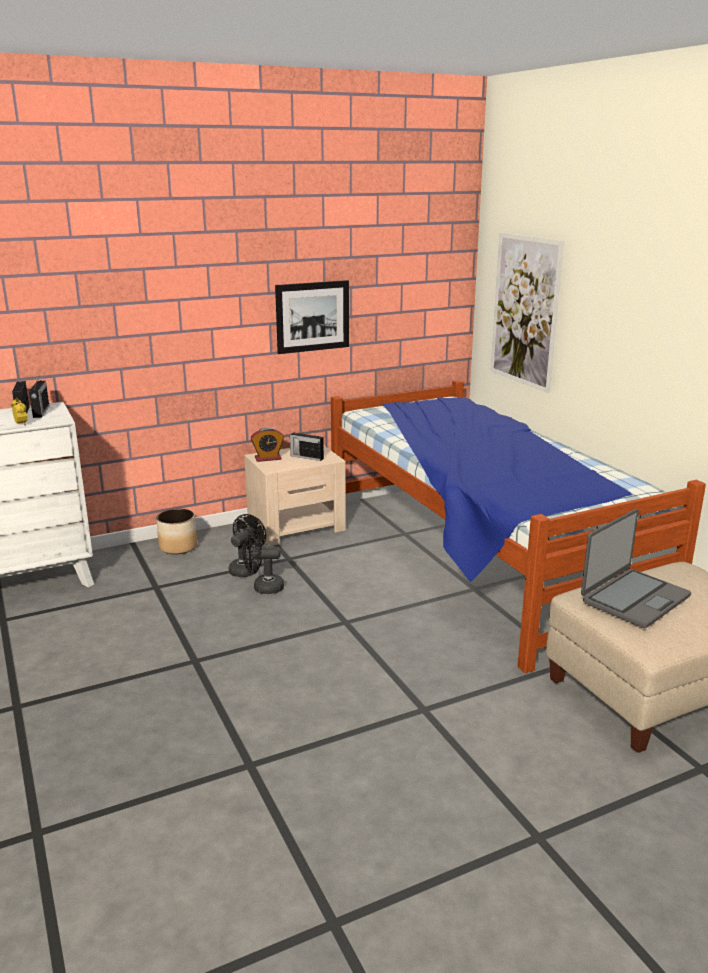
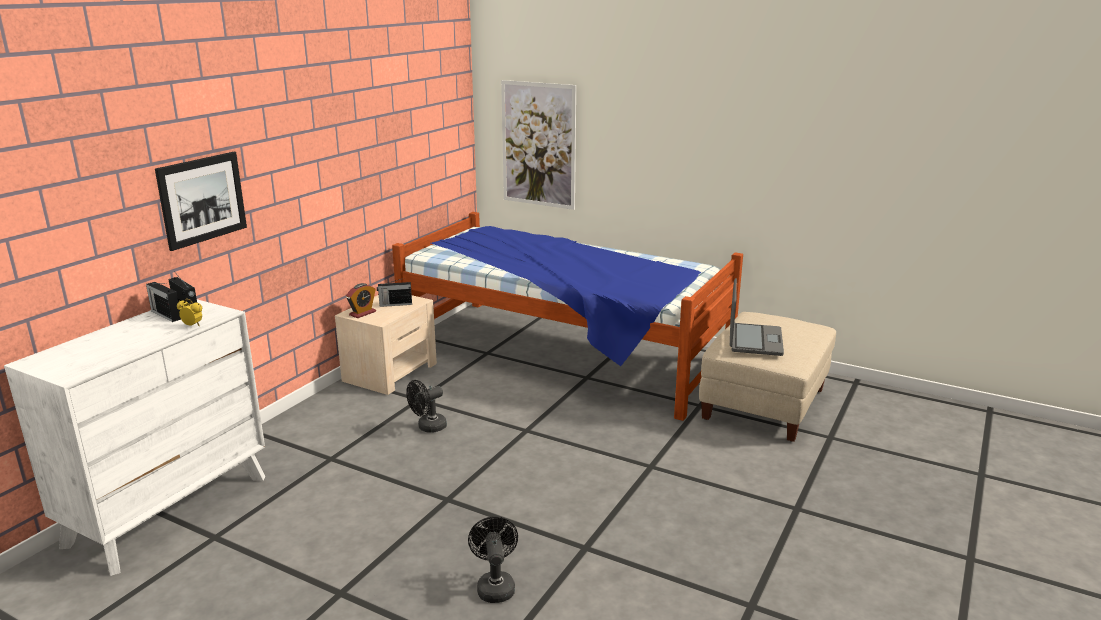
camera: 35 degrees left, 0 degrees up
(178, 546) = (303, 420): planter -> none
(246, 568) = (392, 418): black fan -> black fan (495, 585)
(312, 316) = (372, 172): picture -> picture (202, 199)

